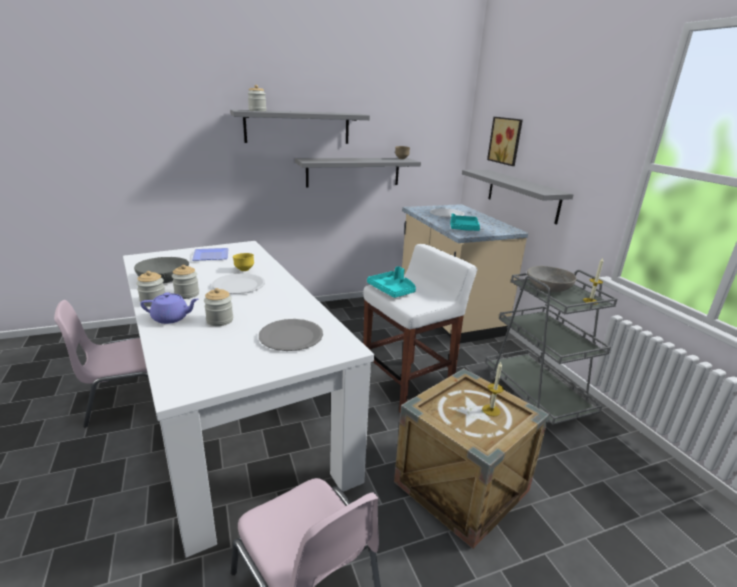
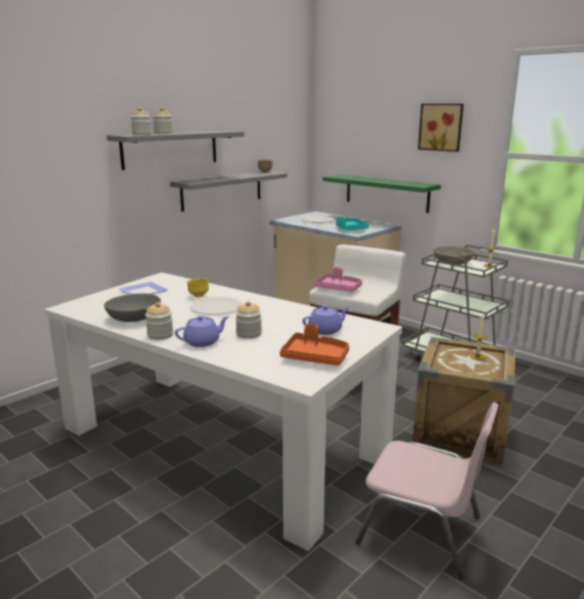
camera: 25 degrees left, 5 degrees down
(128, 398) = (98, 466): pink chair -> none
(187, 294) = (181, 323): jar -> jar (163, 133)
(232, 365) = (315, 357): none -> orange tray
(291, 336) = (326, 330): grey plate -> purple teapot
(392, 290) = (338, 288): turquoise tray -> pink tray
(506, 141) = (359, 146): picture -> picture (441, 127)
(522, 195) = (386, 193): grey shelf -> green shelf

